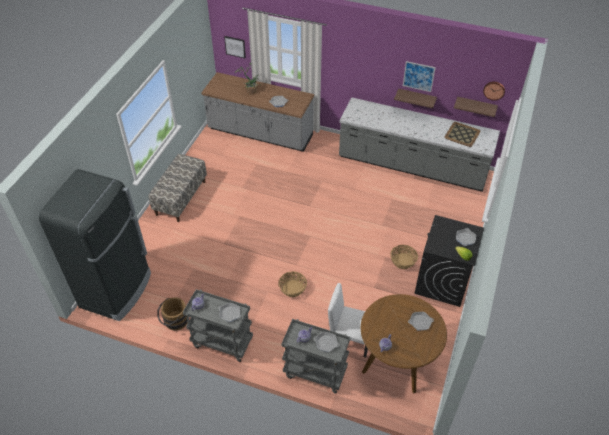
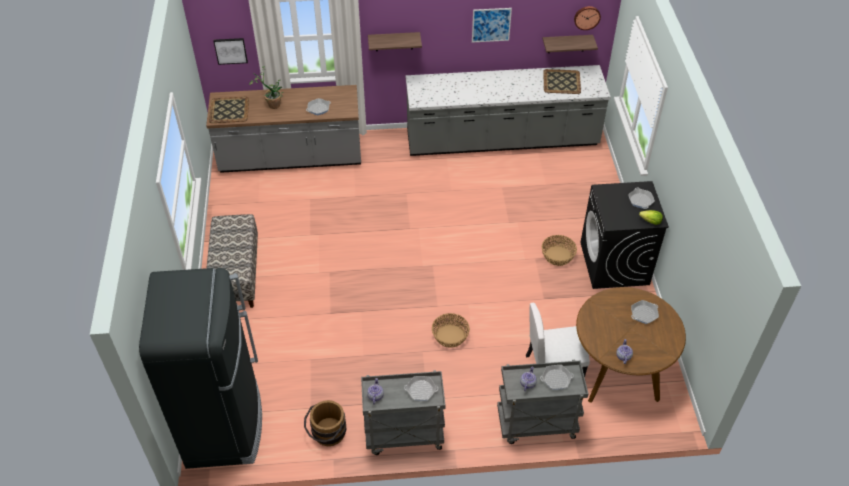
camera: 25 degrees left, 0 degrees up
(221, 86) = (229, 110): none -> tray
(416, 98) = (491, 53): shelf -> shelf (394, 41)

